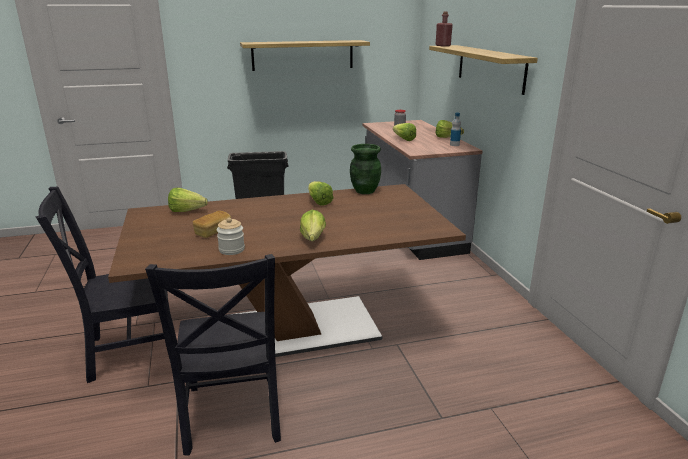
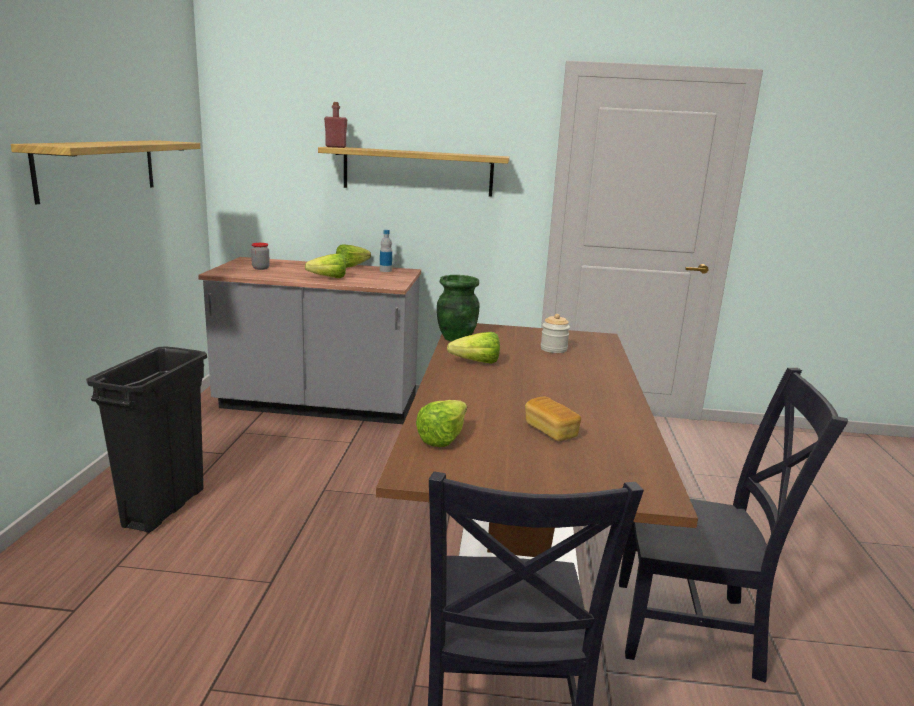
camera: 70 degrees left, 5 degrees down
(231, 250) = (621, 428): jar -> jar (553, 349)
(312, 241) = (608, 386): lettuce -> none

